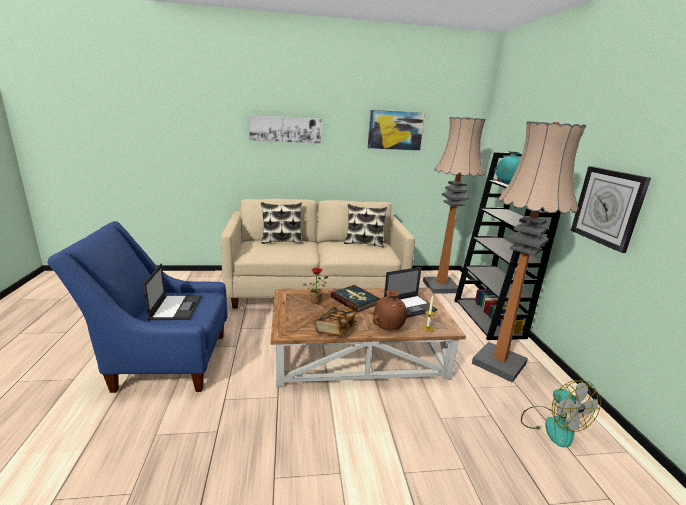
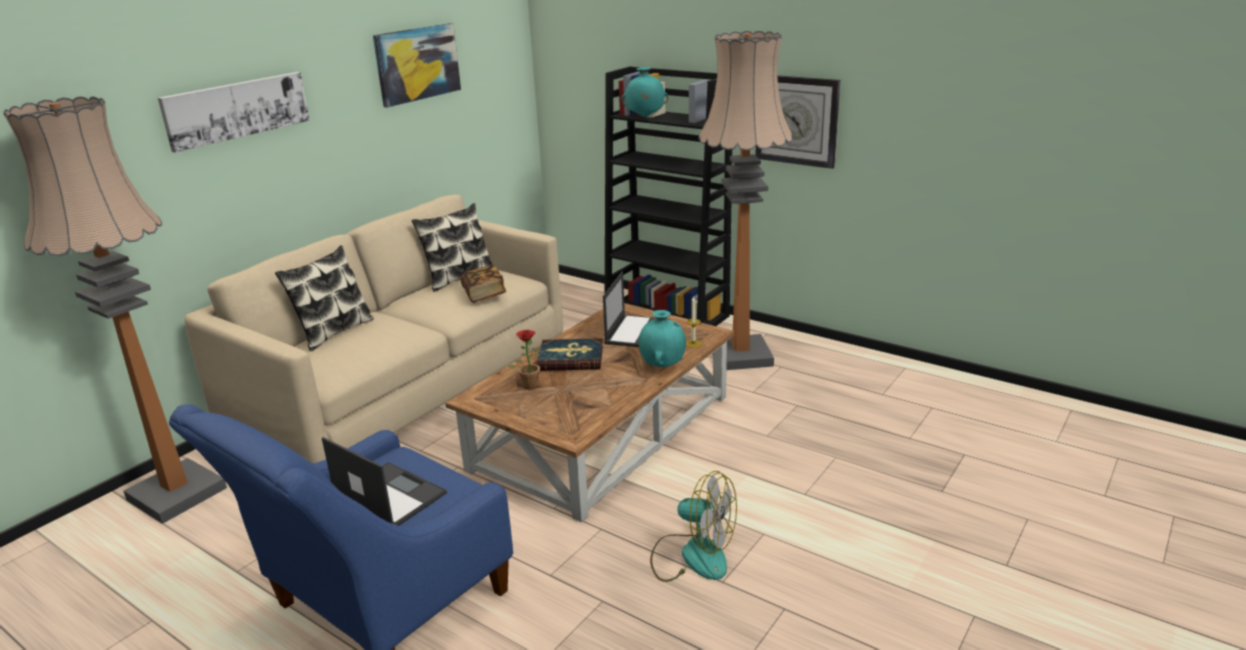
camera: 45 degrees left, 5 degrees up
(336, 329) = (616, 398): book -> book (484, 294)
(388, 329) = (662, 366): brown vase -> turquoise vase
(440, 287) = (562, 303): floor lamp -> floor lamp (177, 493)
(552, 425) = (844, 382): fan -> fan (692, 556)

